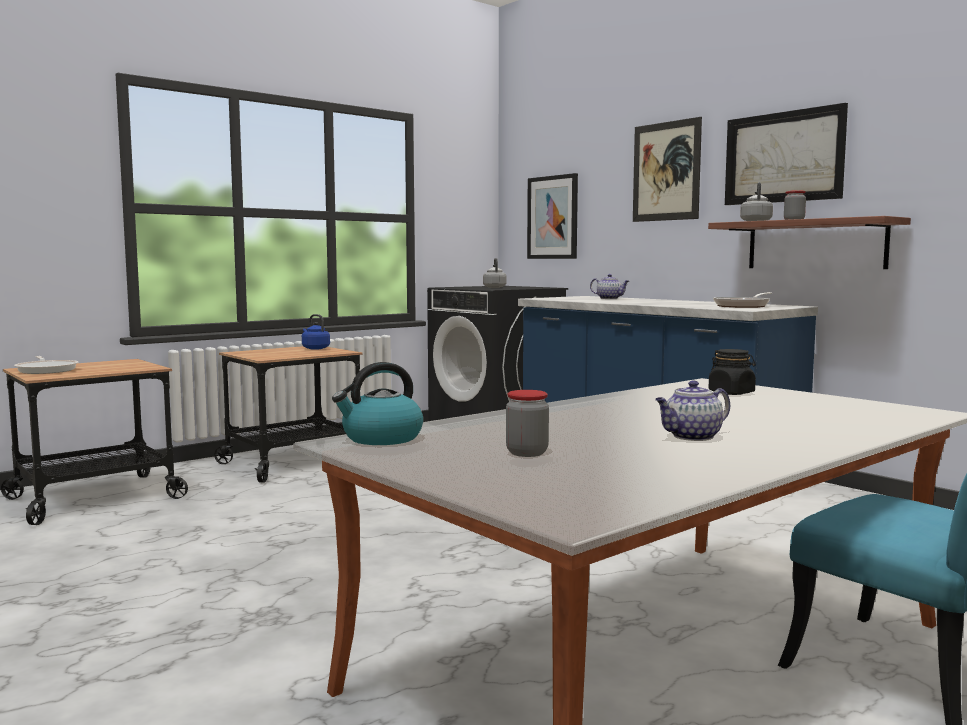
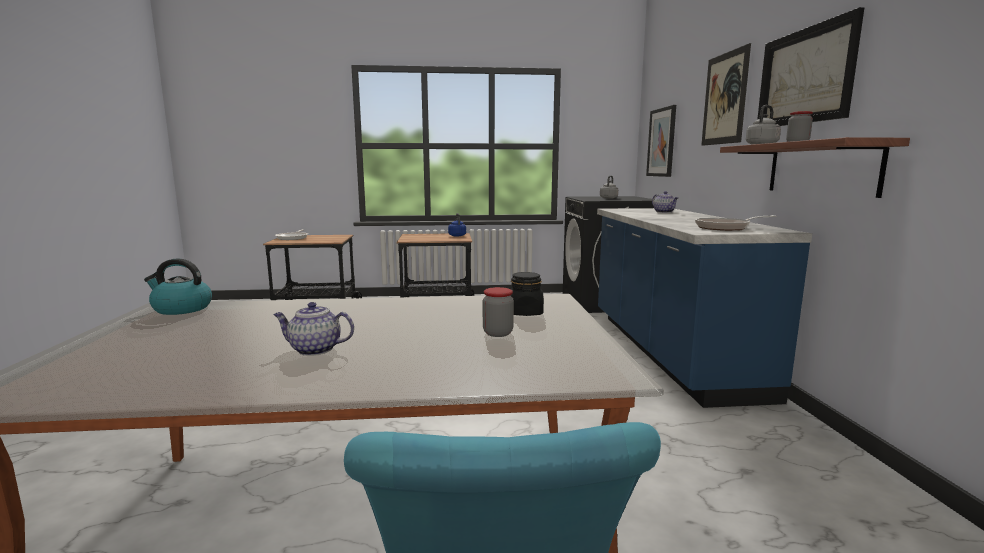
camera: 35 degrees right, 5 degrees up
(527, 453) = (183, 338): jar -> jar (498, 333)

